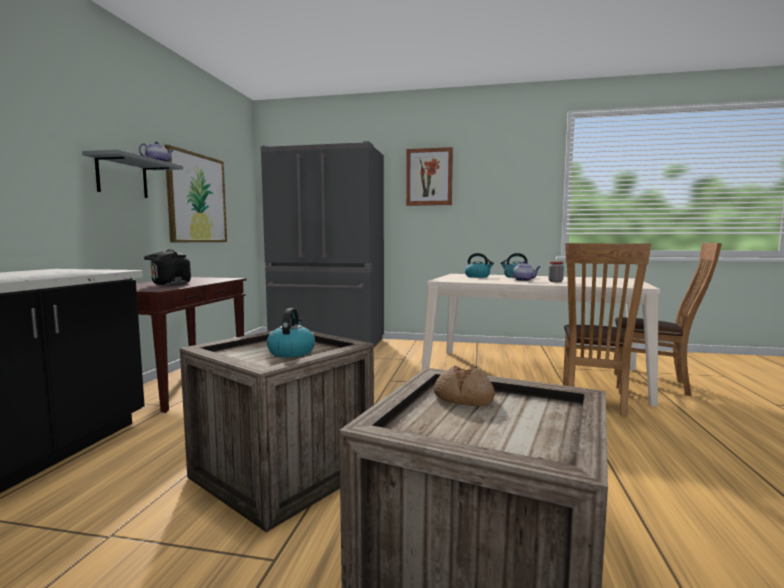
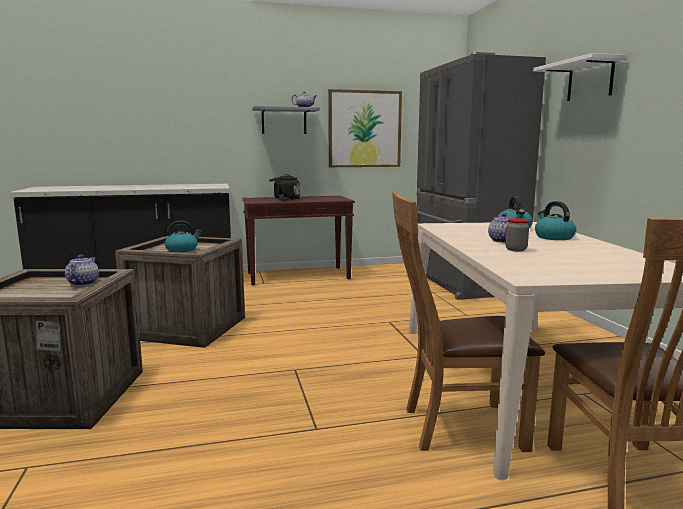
camera: 65 degrees right, 5 degrees up
(429, 177) = (590, 80): picture -> white shelf
(463, 398) = (83, 283): bread -> teapot

